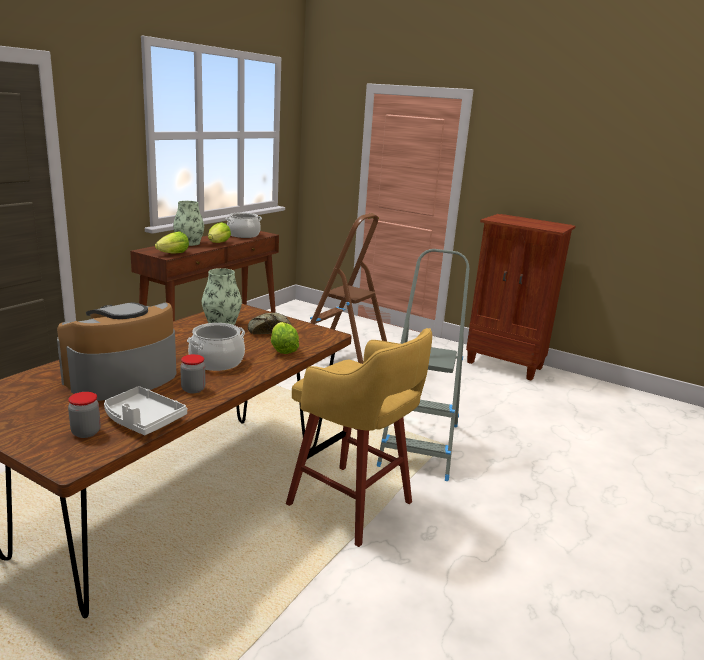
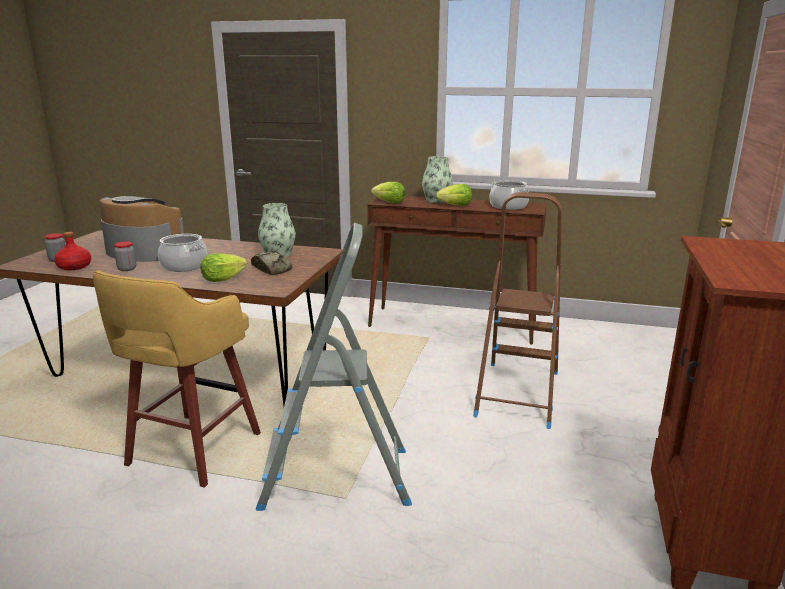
camera: 75 degrees right, 0 degrees up
(142, 420) = (74, 267): grey tray -> red bottle

